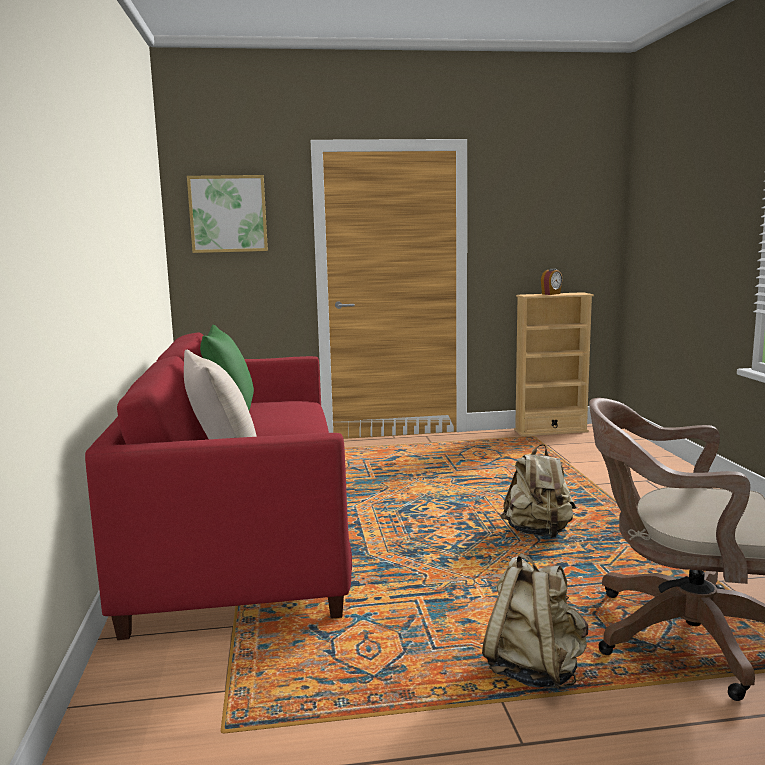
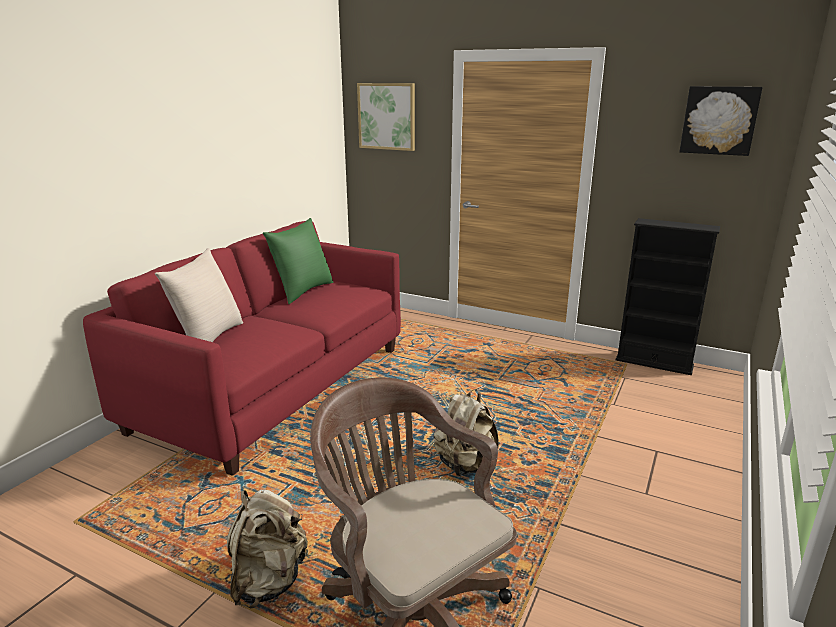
camera: 35 degrees right, 10 degrees up
(550, 431) = (654, 362): beige bookcase -> black bookcase
(551, 294) = (673, 223): alarm clock -> none
(568, 201) = (719, 120): none -> picture

